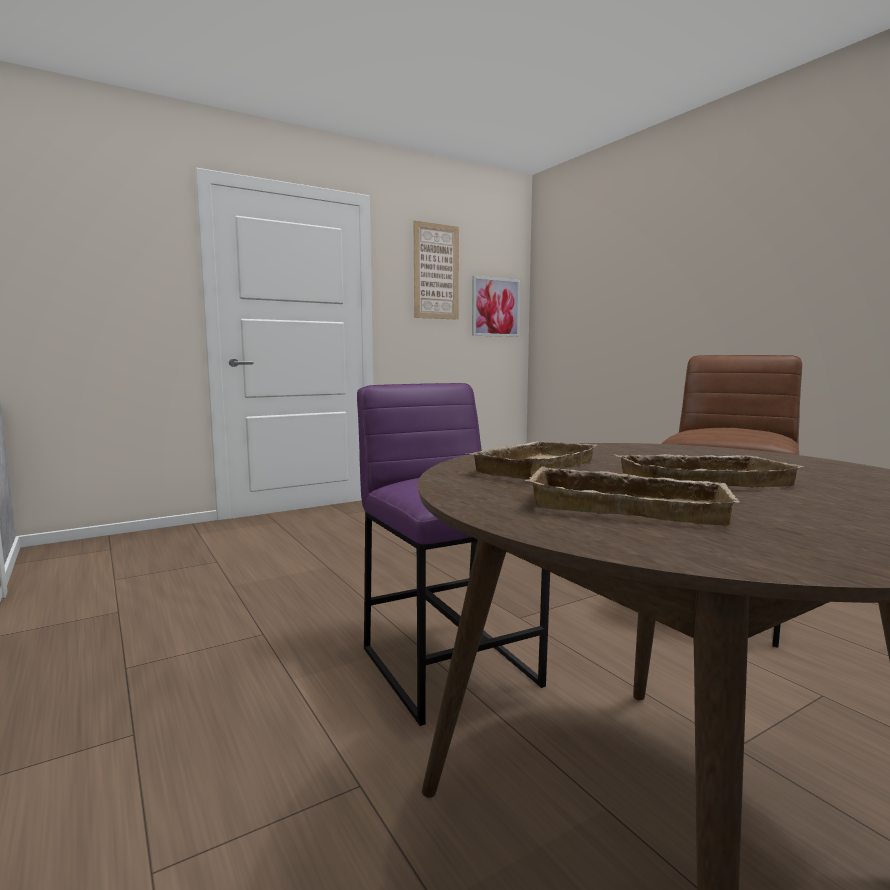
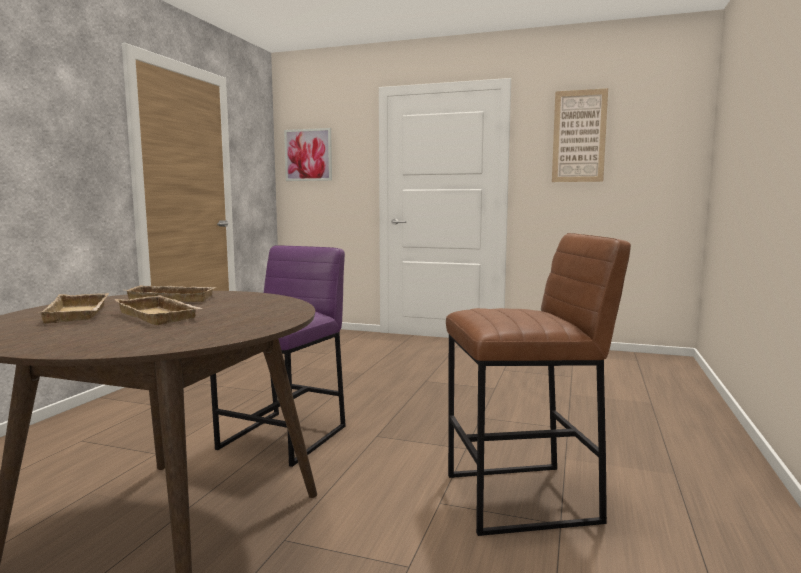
camera: 50 degrees right, 0 degrees up
(495, 307) = (655, 166): picture -> picture (308, 155)

